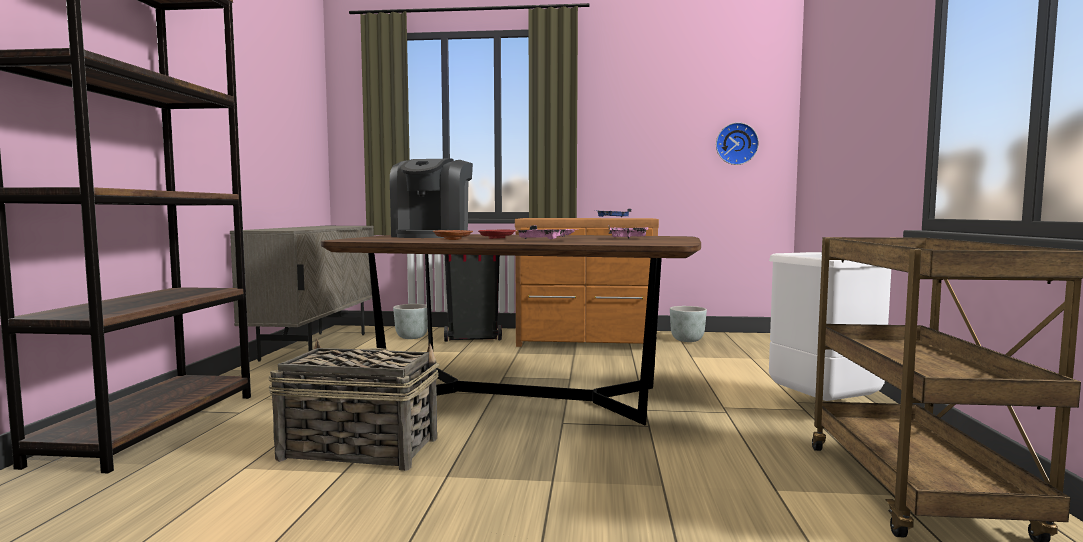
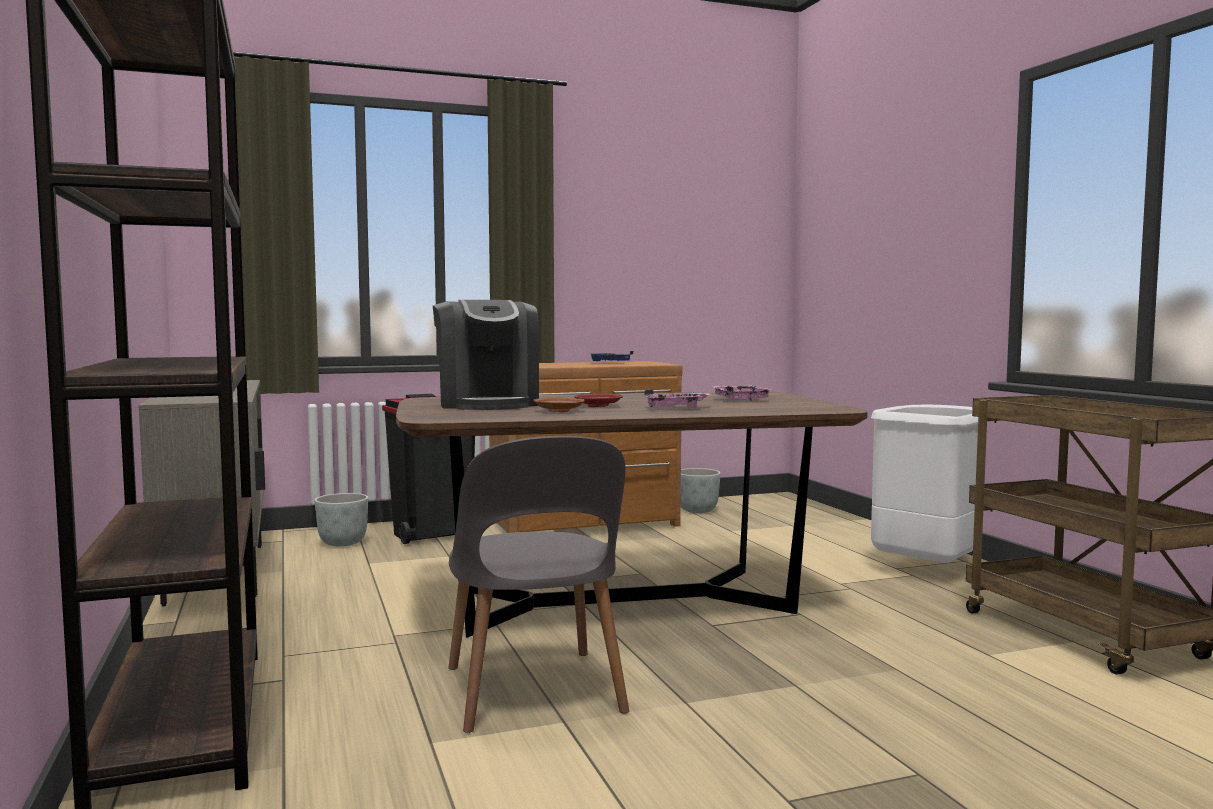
camera: 25 degrees left, 0 degrees up
(358, 448) = (533, 693): basket -> grey chair
(736, 144) = (731, 269): wall clock -> none

